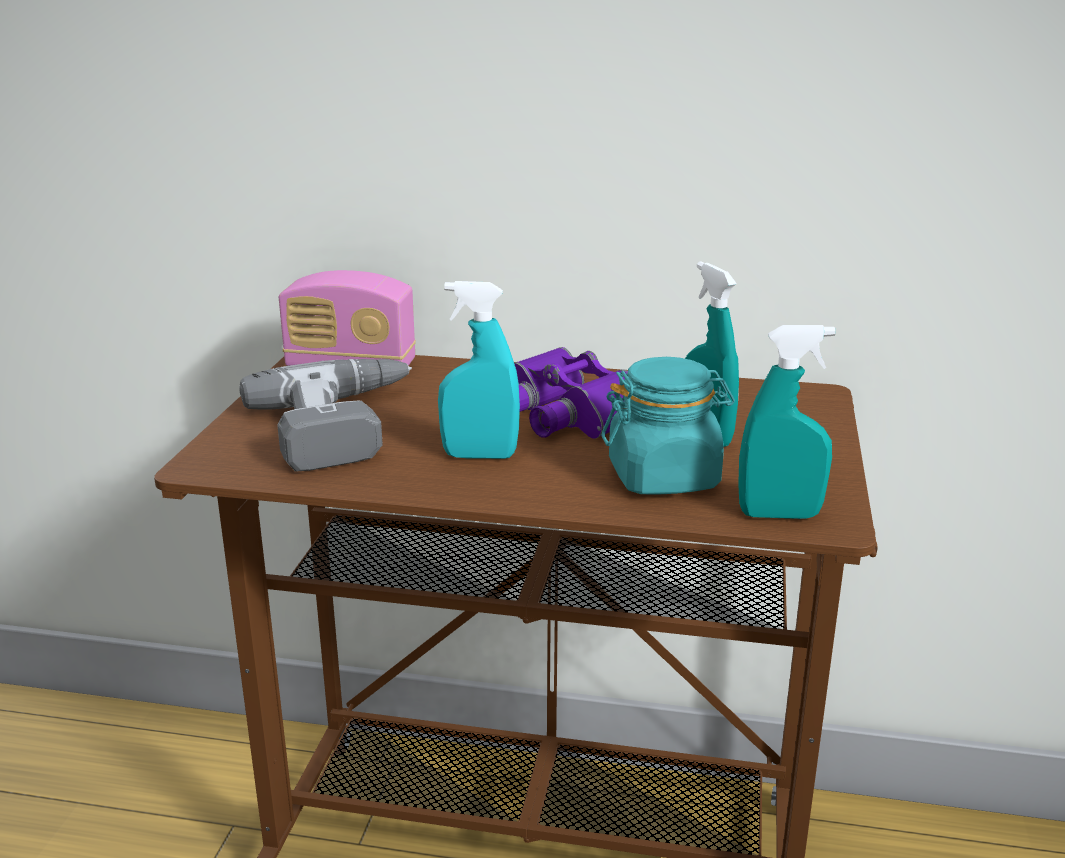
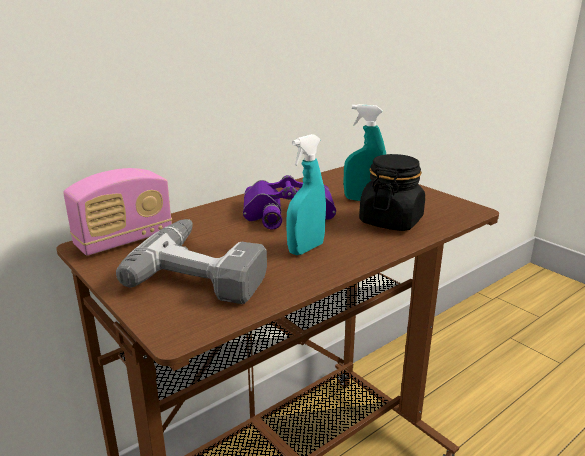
camera: 50 degrees left, 0 degrees up
(664, 477) = (391, 221): turquoise jar -> black jar
(779, 515) = (455, 215): turquoise spray bottle -> none

